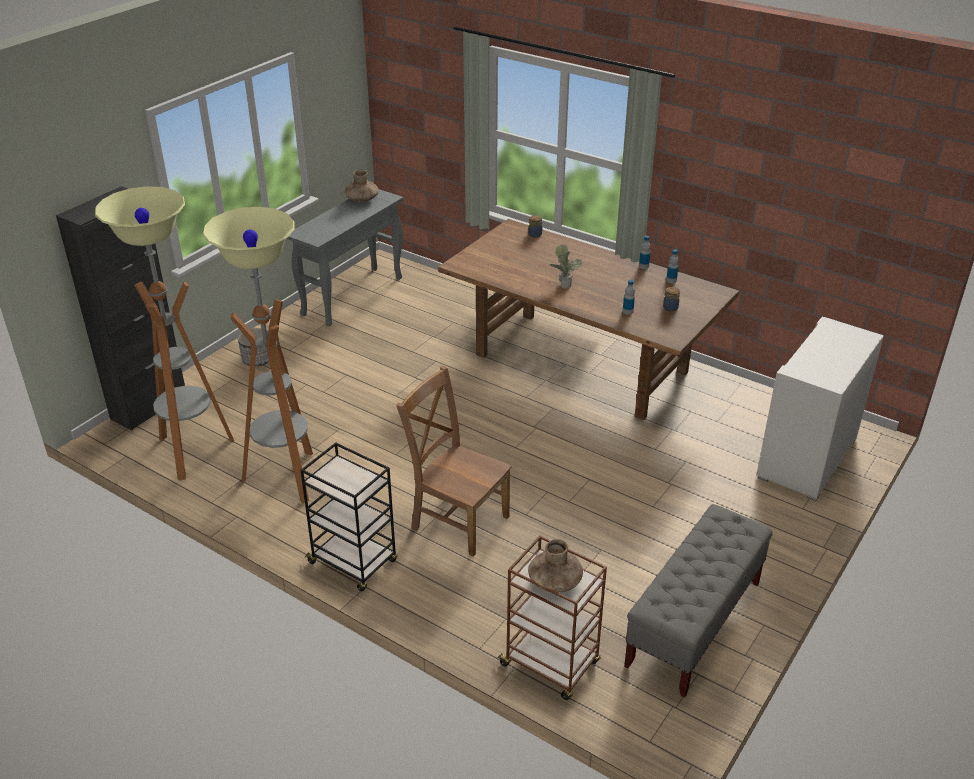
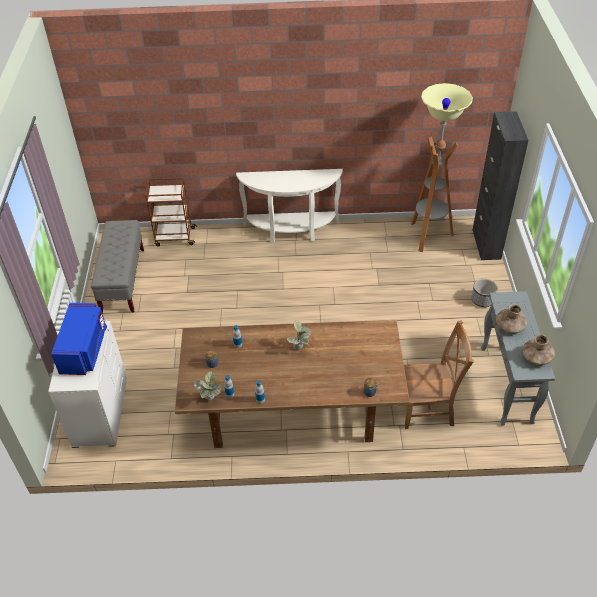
camera: 145 degrees right, 10 degrees up
(286, 478) = (368, 248): floor lamp -> none
(354, 562) = (291, 231): black cart -> white console table
(457, 520) = (266, 271): brown chair -> brown chair (428, 409)
(554, 581) = (166, 192): brown vase -> brown vase (509, 326)
(695, 284) = (209, 399): none -> potted plant
(824, 355) = (84, 350): none -> blue microwave

